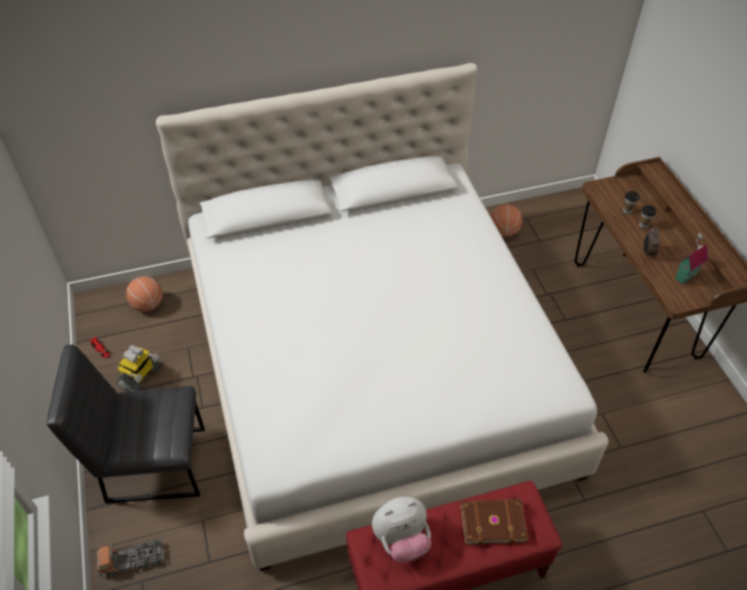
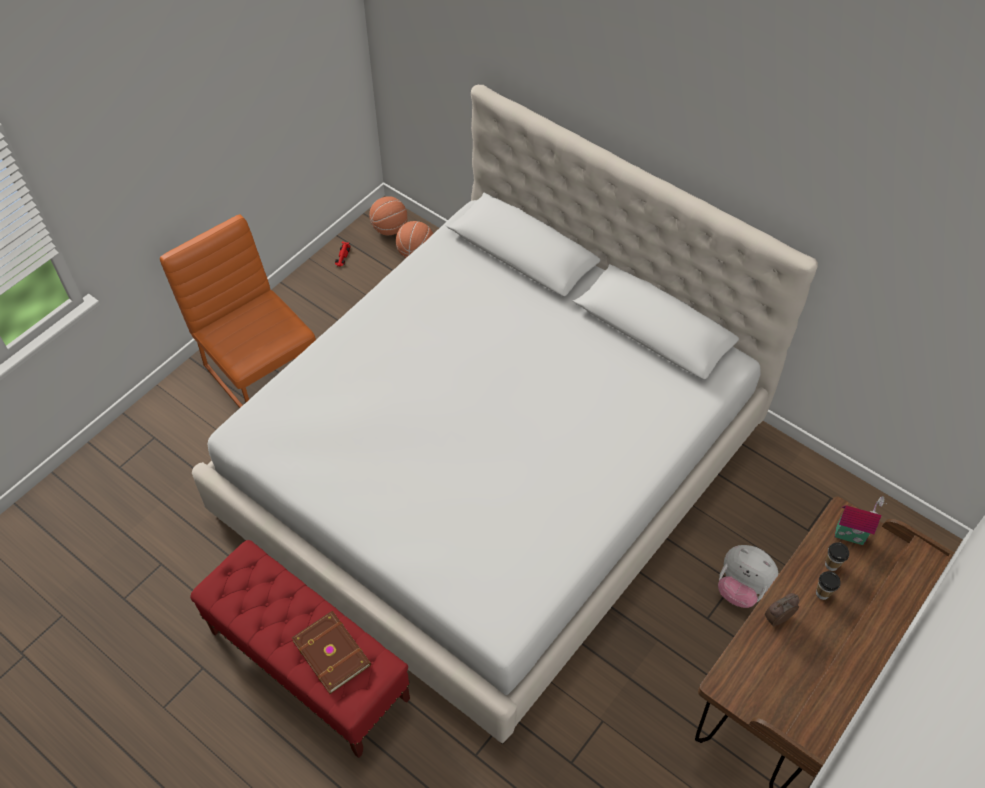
camera: 55 degrees right, 5 degrees up
(132, 560) = (167, 419): toy truck -> none
(140, 377) = (336, 303): toy robot -> none
(152, 464) = (260, 371): grey chair -> orange chair
(401, 540) = (264, 586): plush toy -> plush toy (741, 588)
(504, 231) = (787, 486): basketball -> basketball (390, 228)
(684, 275) = (773, 674): toy house -> toy house (850, 534)

